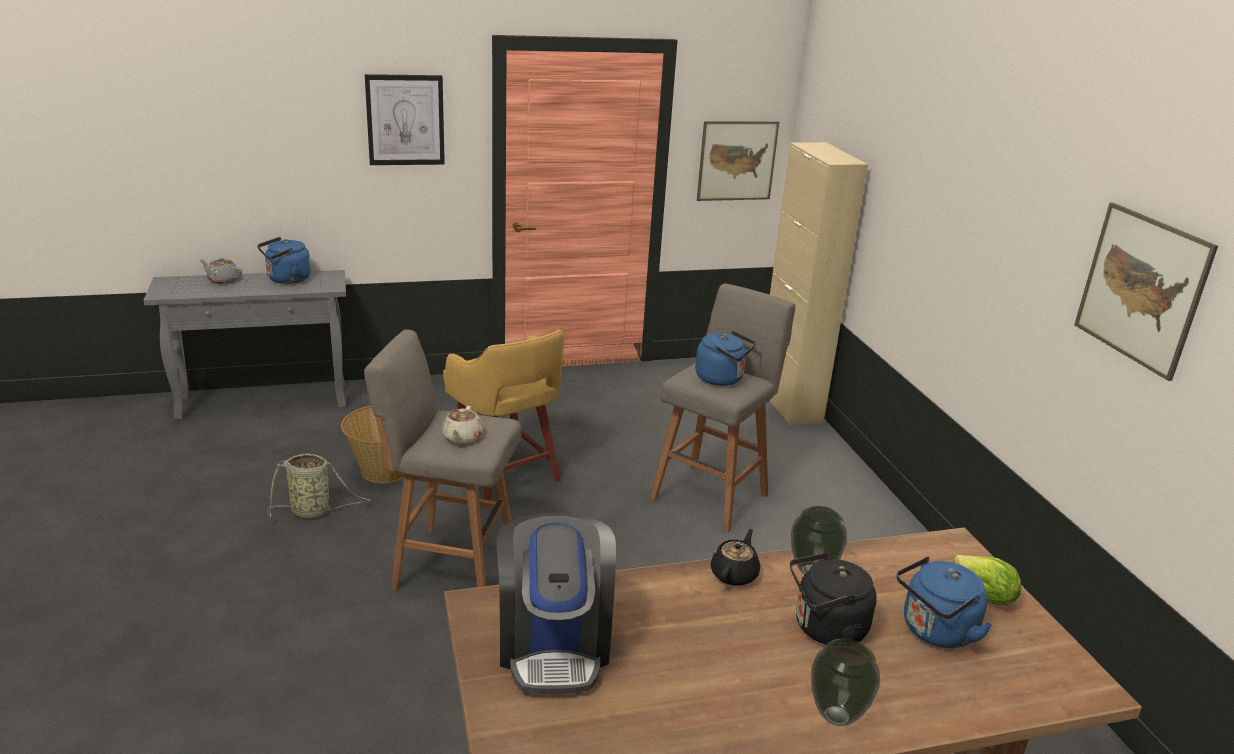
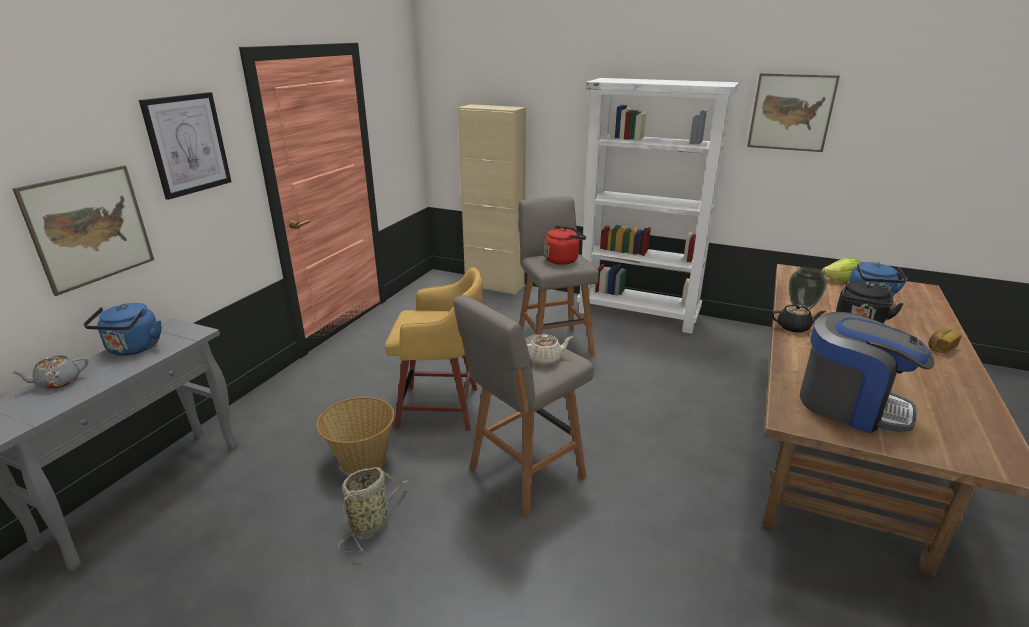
camera: 50 degrees left, 0 degrees up
(462, 438) = (545, 359): beige teapot -> beige teapot turned 60 degrees counterclockwise
(722, 379) = (563, 260): blue kettle -> red kettle
(734, 574) = (794, 327): black teapot -> black teapot turned 120 degrees clockwise
(737, 161) = (401, 134): picture -> picture (90, 228)
(837, 716) = (940, 348): vase -> bread
(888, 532) = (638, 315): none -> white bookcase

